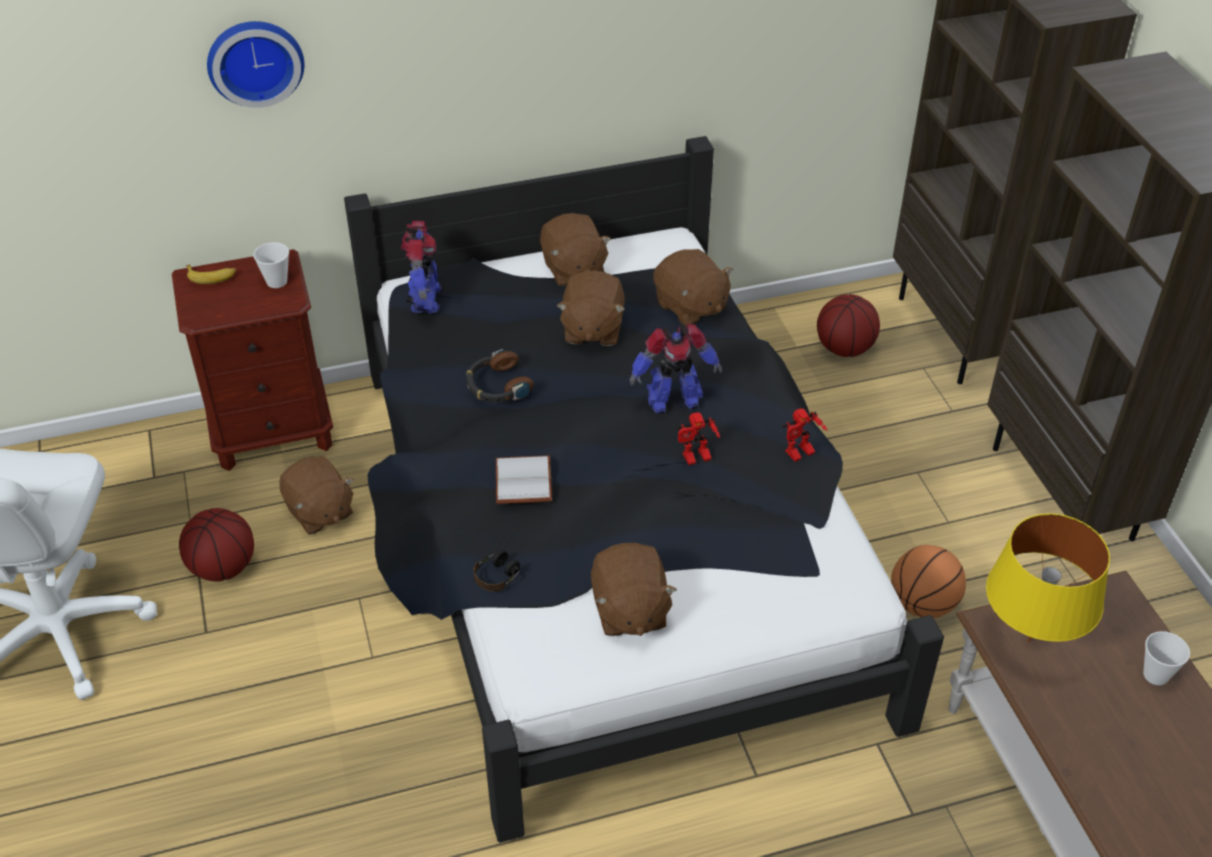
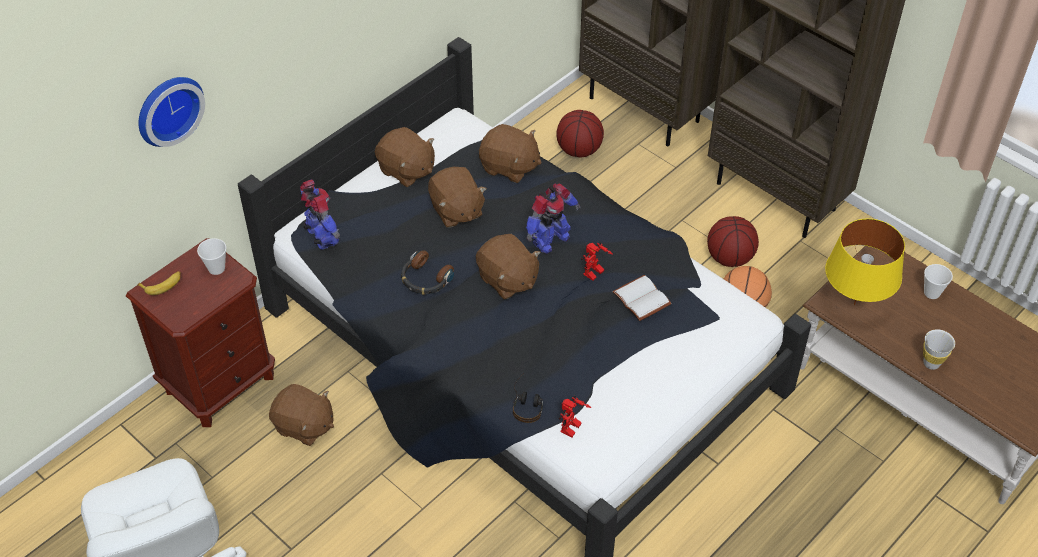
camera: 30 degrees left, 5 degrees up
(224, 567) = (266, 498): basketball -> basketball (730, 257)
(525, 482) = (498, 339): white book -> white book (643, 299)
(629, 610) = (625, 394): brown plush toy -> brown plush toy (507, 280)
(800, 455) = (654, 243): toy robot -> toy robot (572, 430)
(1089, 765) = (931, 363): none -> white cup

